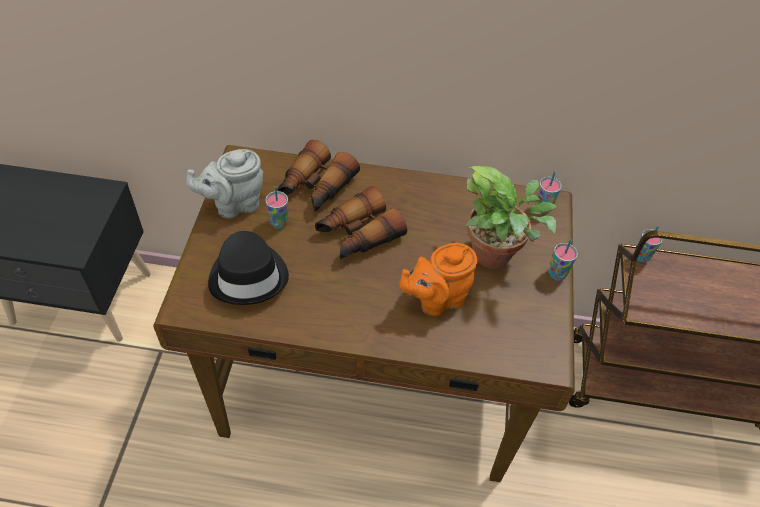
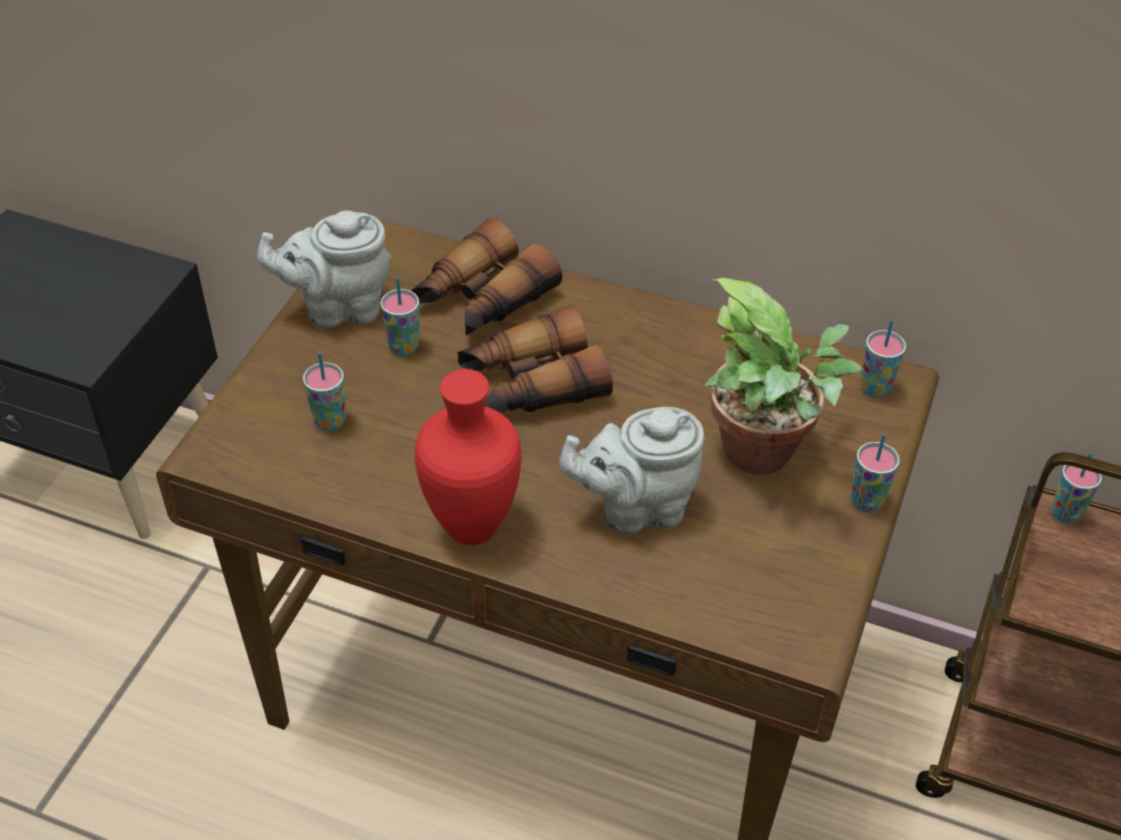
camera: 15 degrees right, 5 degrees down
(249, 276) = (330, 421): black hat -> cup
(351, 328) = (475, 529): none -> red vase
(436, 299) = (635, 508): orange teapot -> grey teapot

